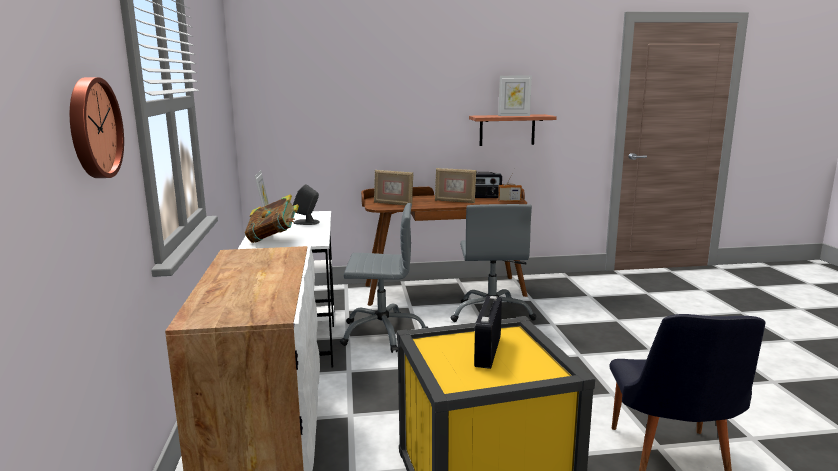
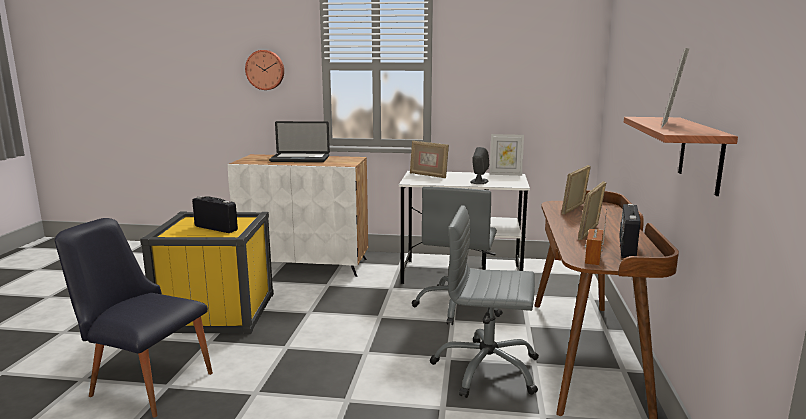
camera: 105 degrees right, 0 degrees up
(243, 280) = (300, 159): none -> laptop
(273, 239) = (428, 175): book -> picture frame

